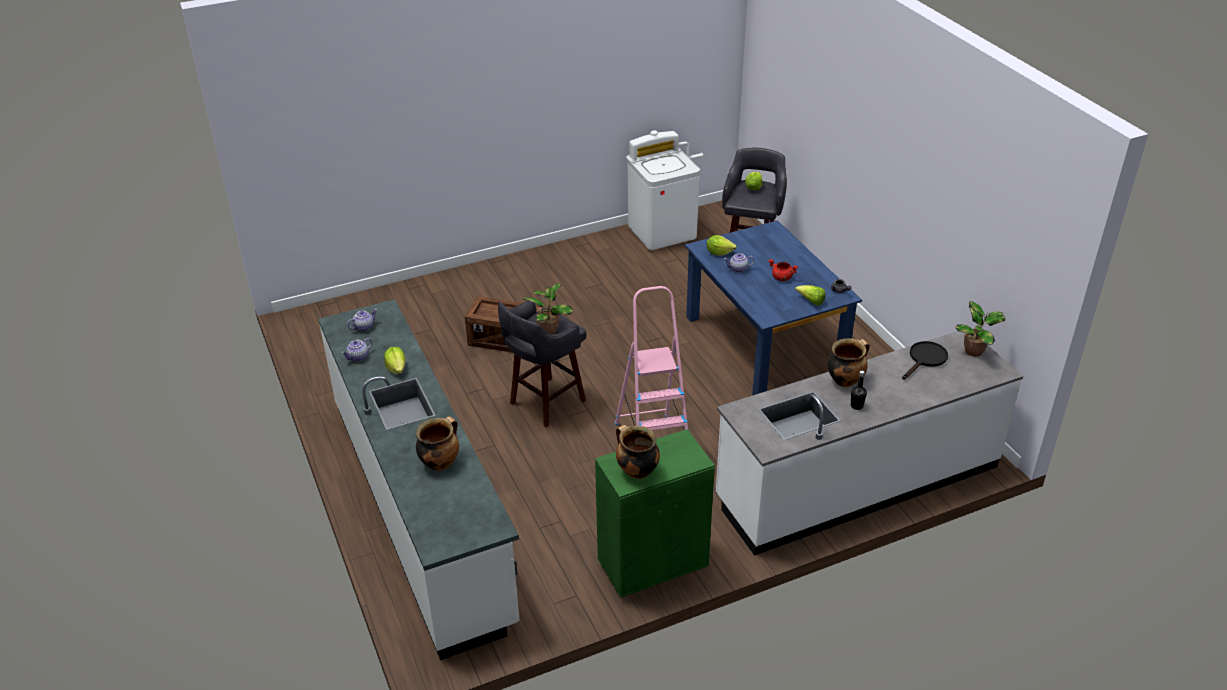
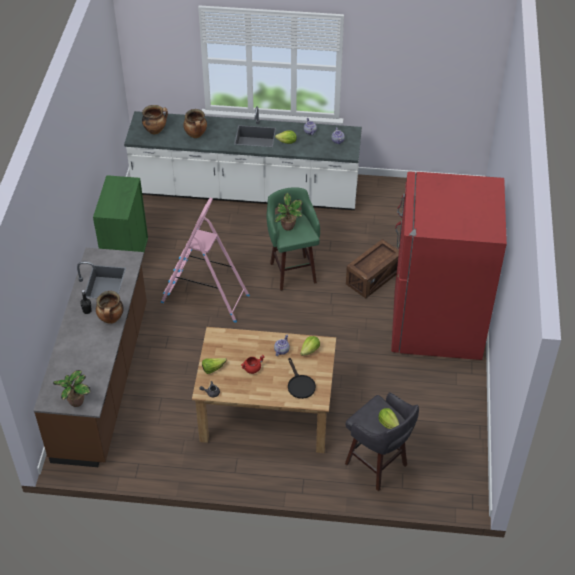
camera: 120 degrees right, 10 degrees up
(543, 278) = (437, 325): none -> red fridge
(545, 404) = (292, 271): grey stool -> green stool
(636, 471) = (116, 187): cooking pot -> cooking pot (155, 130)
(663, 232) = (458, 429): white washing machine -> none
(765, 344) = (265, 413): blue dining table -> brown dining table
(857, 483) = (103, 381): white counter -> brown counter
(925, 359) = (92, 370): black frying pan -> black frying pan (299, 384)

